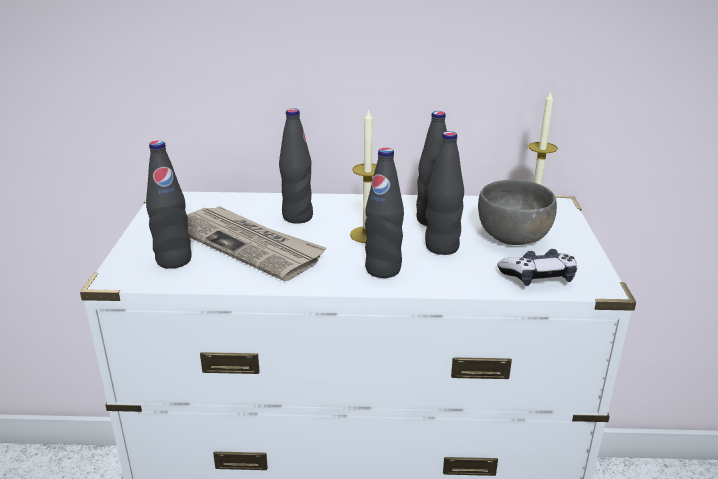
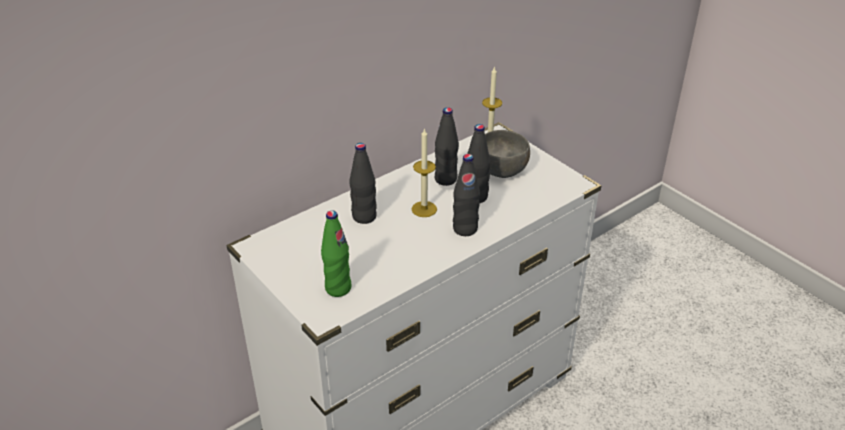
camera: 40 degrees left, 10 degrees up
(174, 260) = (338, 288): black bottle -> green bottle
(248, 245) = (366, 253): newspaper -> none
(538, 277) = (544, 193): game controller -> none

